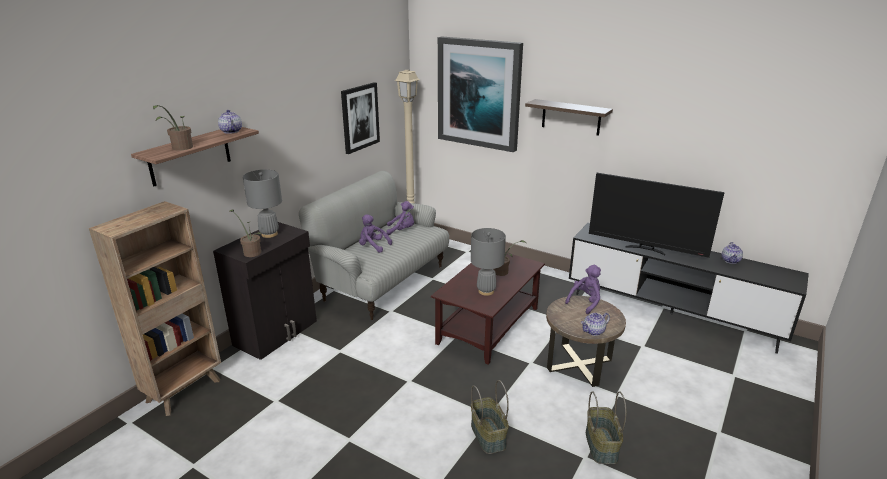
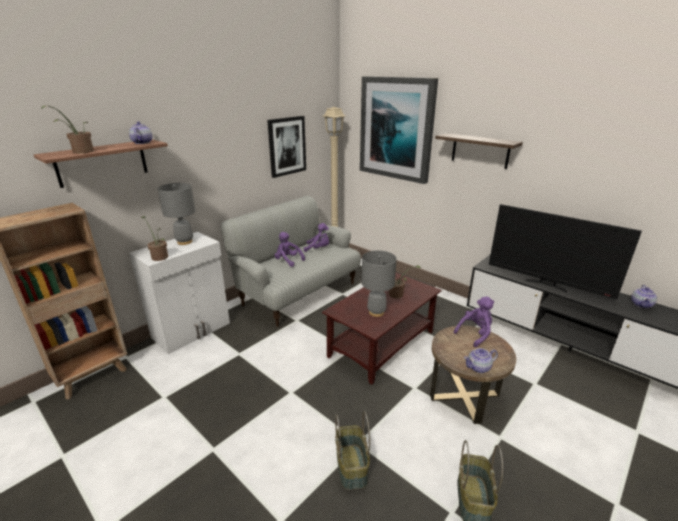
camera: 10 degrees right, 0 degrees up
(277, 333) = (192, 330): black cabinet -> white cabinet

